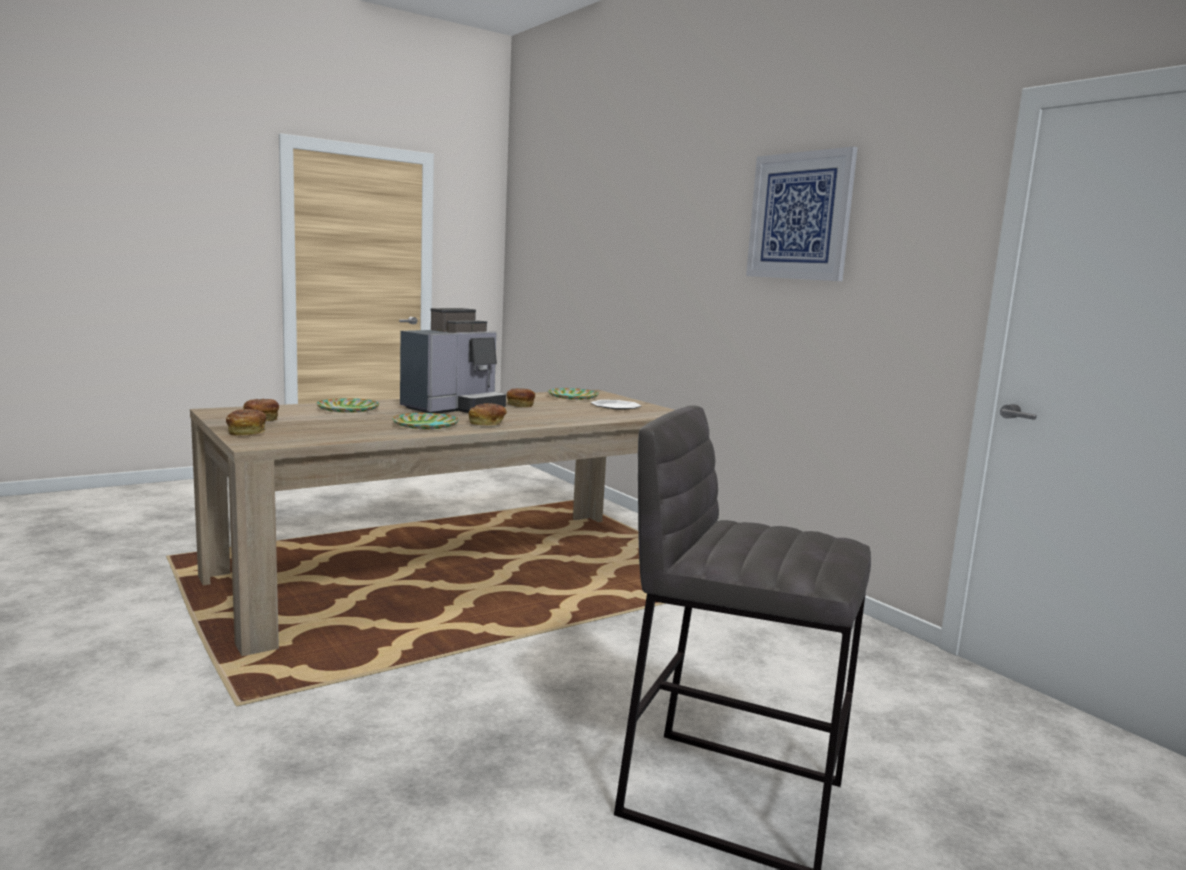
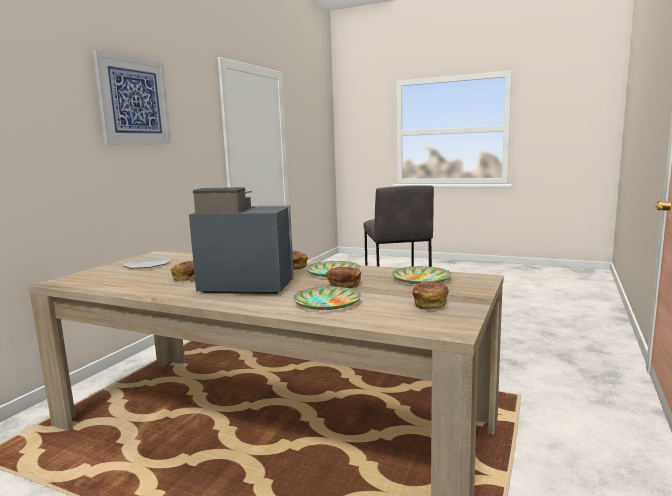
camera: 120 degrees left, 0 degrees up
(247, 432) = (469, 290): bread -> bread (343, 285)
(572, 397) = (110, 279): plate -> plate (422, 279)

